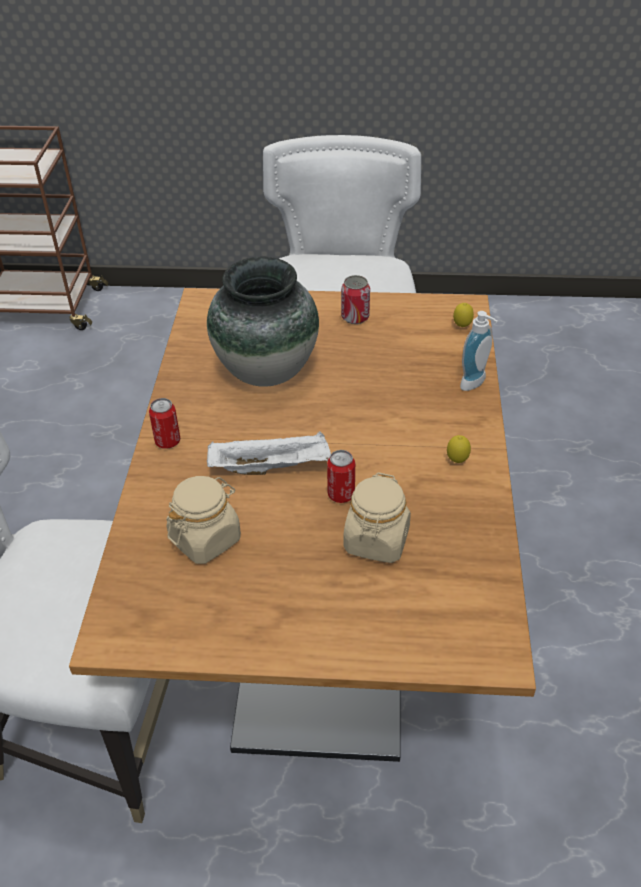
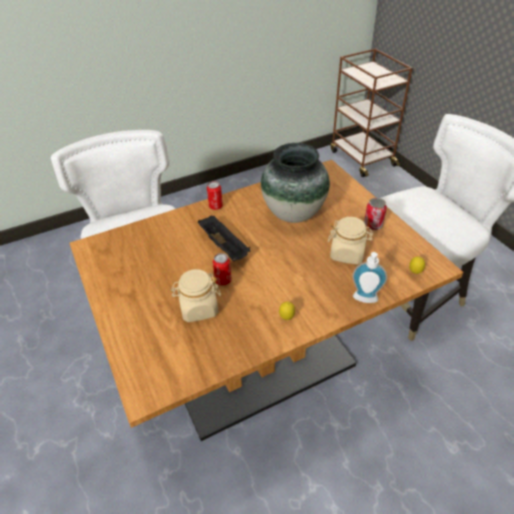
camera: 60 degrees right, 0 degrees up
(205, 539) = (161, 247): beige jar -> beige jar (347, 253)
(272, 467) = (225, 247): white tray -> black tray

